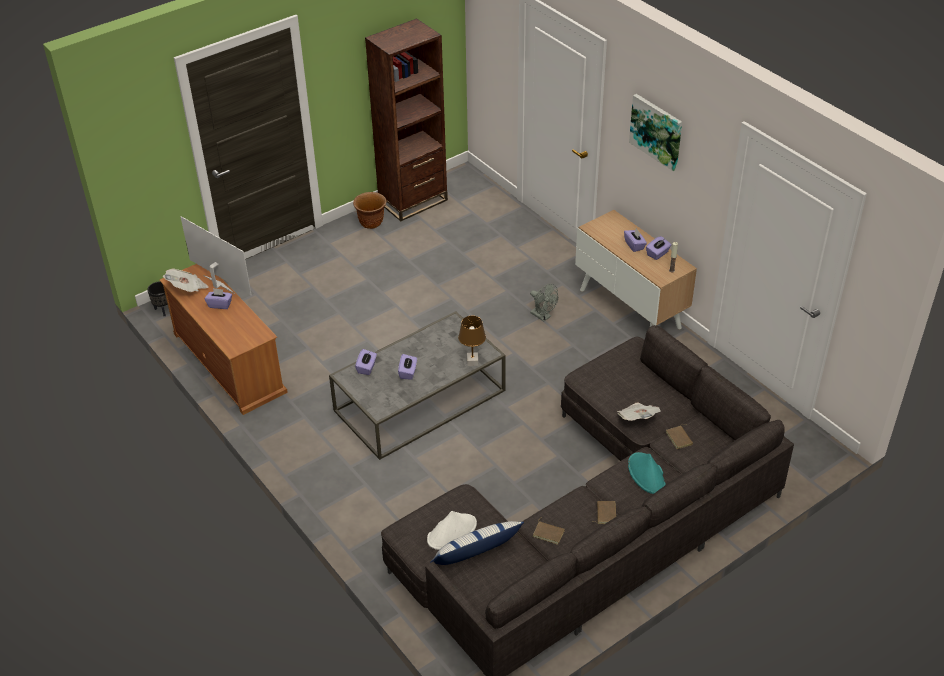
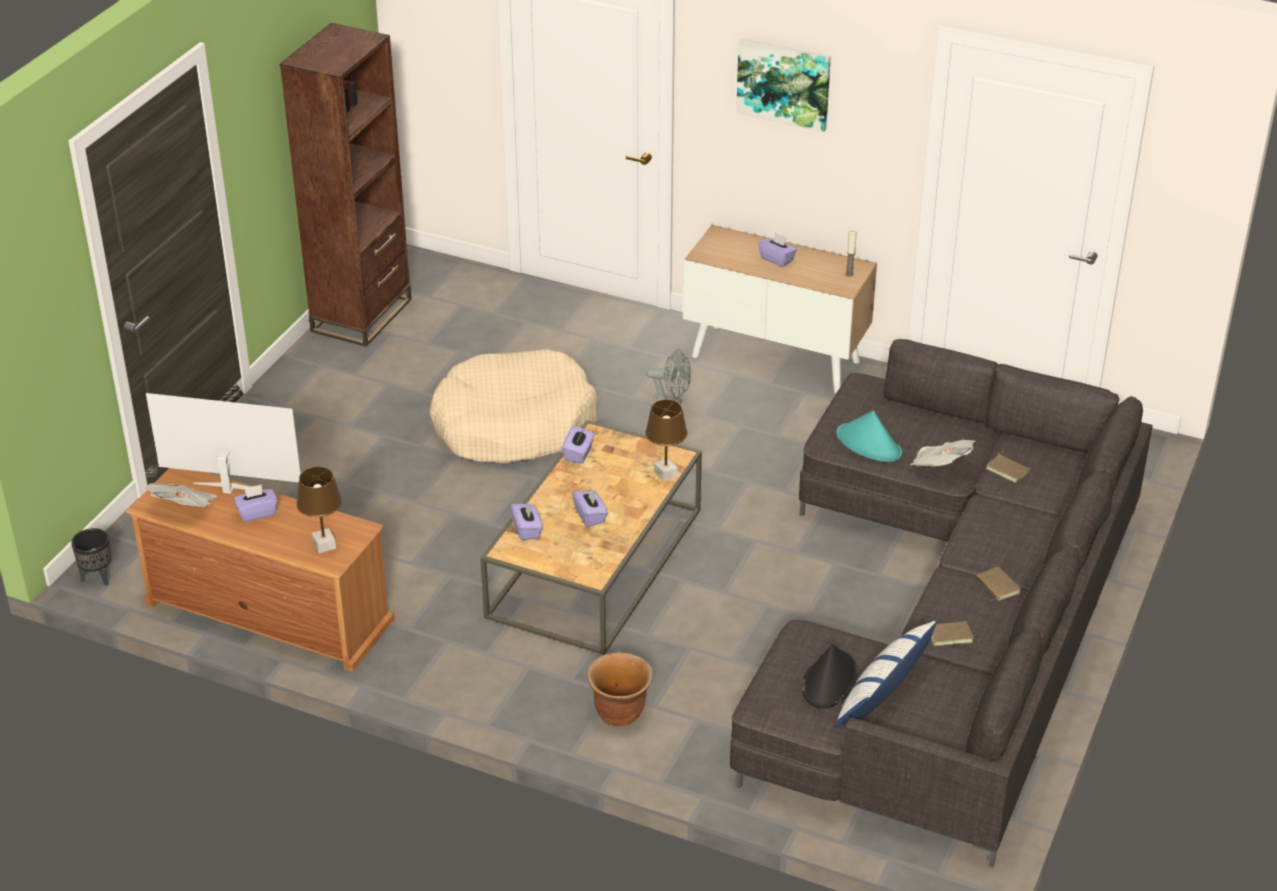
camera: 30 degrees left, 5 degrees down
(237, 337) = (324, 545): none -> brown table lamp
(371, 223) = (324, 361): brown planter -> brown planter (619, 713)
(420, 401) = (596, 564): grey coffee table -> brown coffee table
(442, 298) = (514, 425): none -> beige dog bed
(452, 532) = (829, 680): white hat -> black hat
(646, 474) = (1005, 524): turquoise hat -> turquoise hat (869, 444)
(658, 254) = (815, 260): purple tissue box -> purple tissue box (578, 454)

